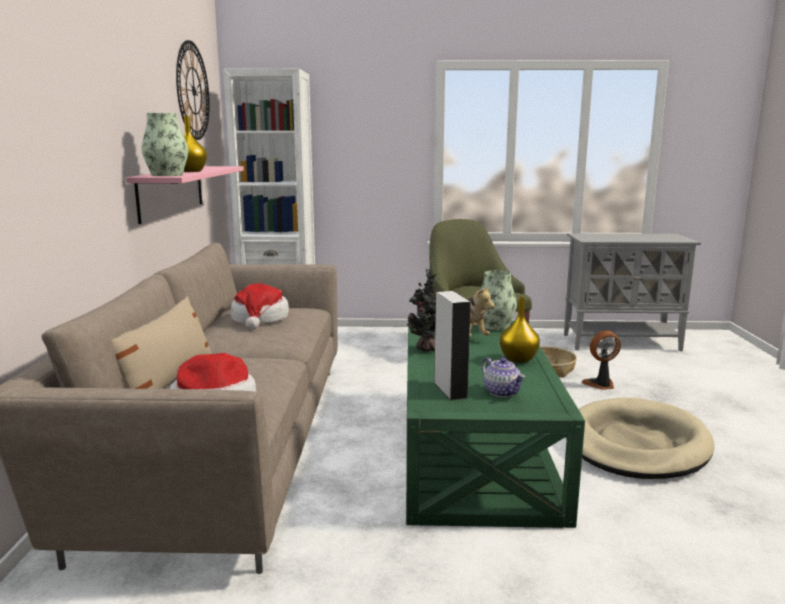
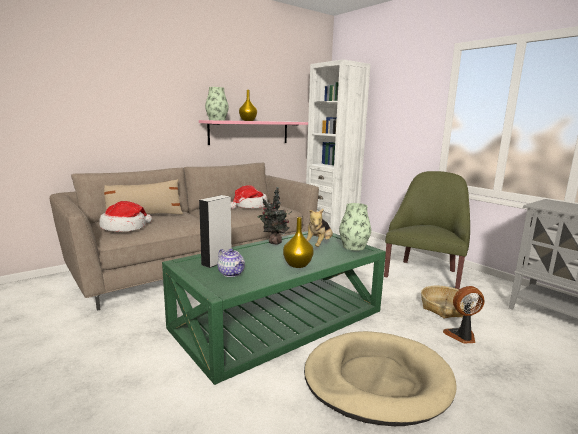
camera: 50 degrees right, 0 degrees up
(193, 91) = (289, 78): wall clock -> none
(502, 392) = (231, 273): teapot -> teapot turned 60 degrees counterclockwise
(600, 385) = (461, 336): fan -> fan turned 45 degrees counterclockwise

